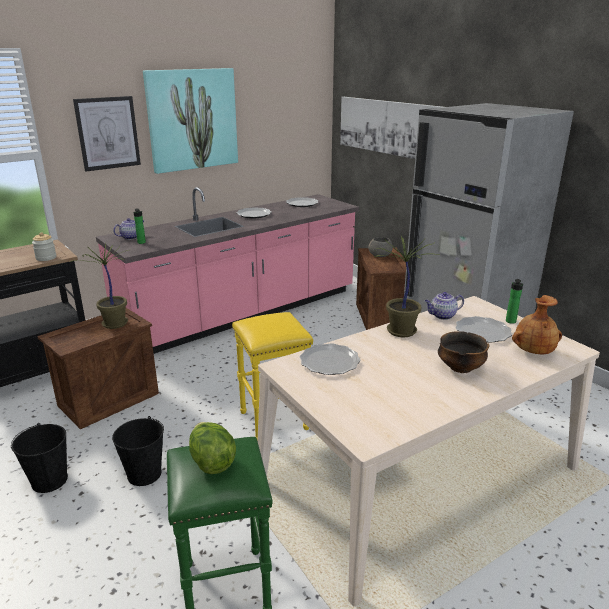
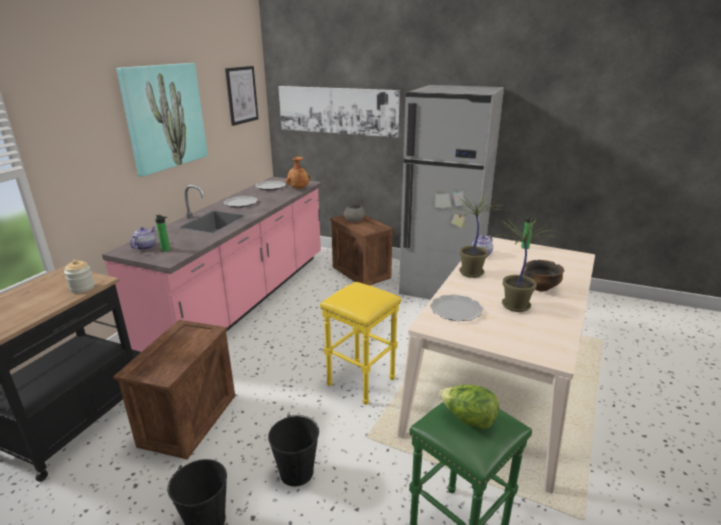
camera: 30 degrees left, 0 degrees up
(108, 133) = (90, 139): picture -> picture (241, 95)
(114, 324) = (187, 338): potted plant -> potted plant (515, 306)
(483, 332) = (519, 259): plate -> none
(533, 352) = (563, 264): brown vase -> brown vase (298, 188)

